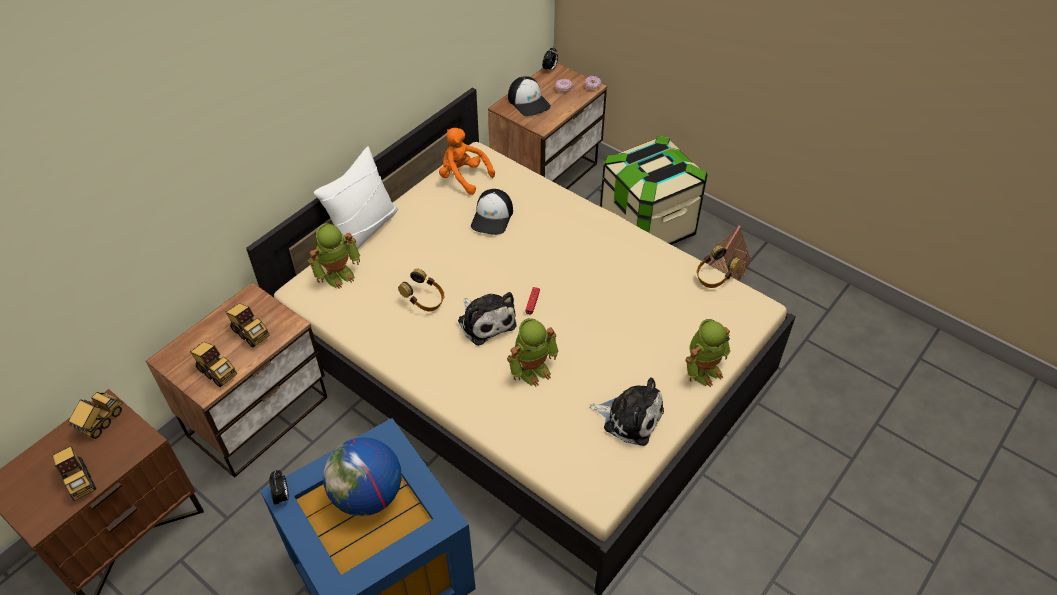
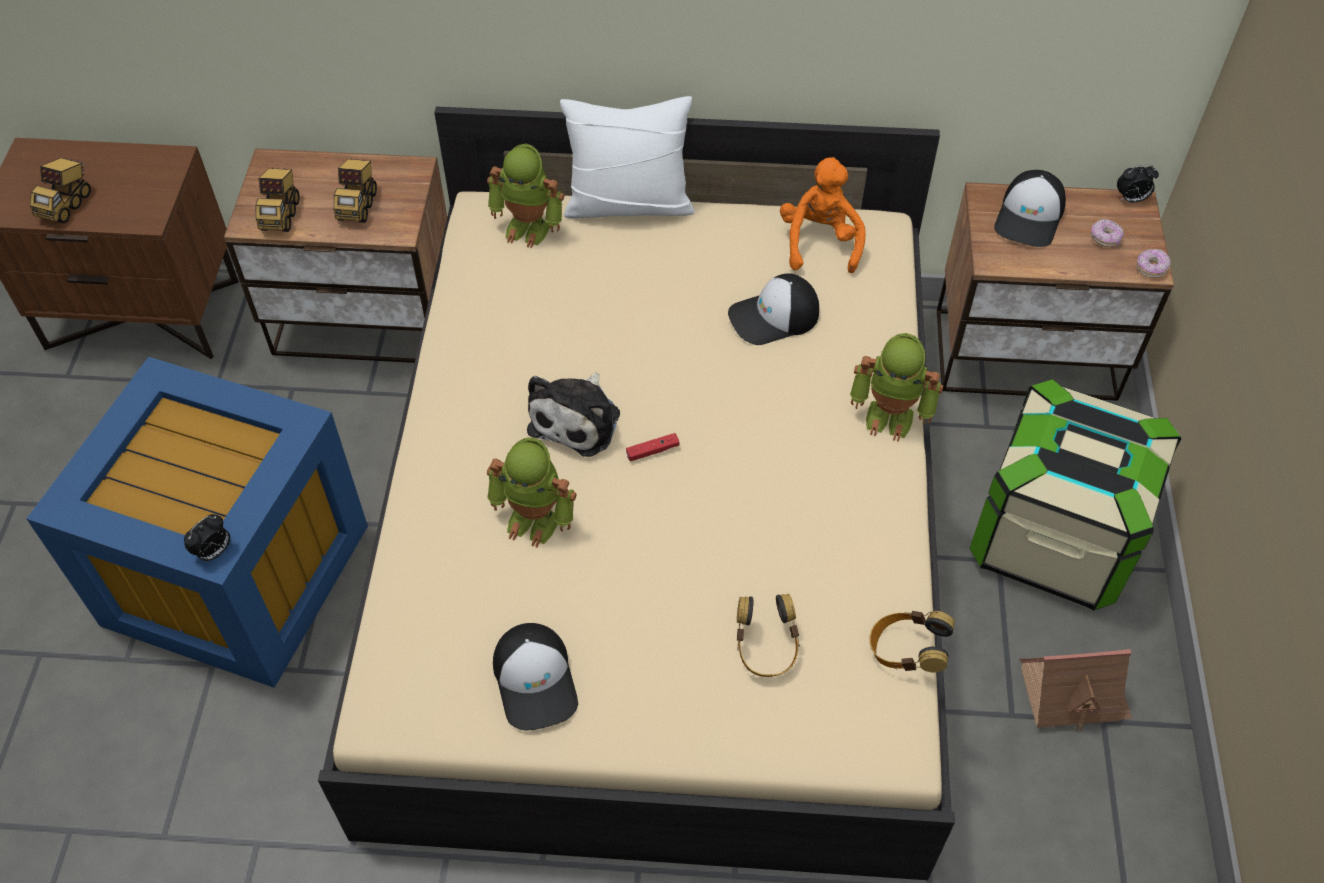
camera: 55 degrees right, 5 degrees up
(100, 422) = (148, 170): toy truck -> none
(282, 496) = (151, 381): alarm clock -> alarm clock (214, 552)
(367, 496) = (208, 460): globe -> none
(424, 300) = (558, 334): headphones -> headphones (766, 648)
(629, 417) = (536, 680): plush toy -> cap
(703, 370) = (699, 732): toy robot -> toy robot (890, 415)

